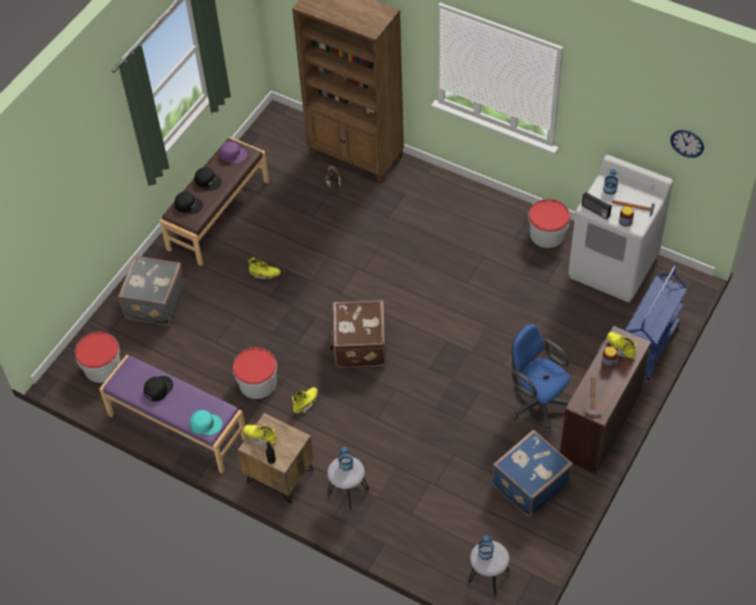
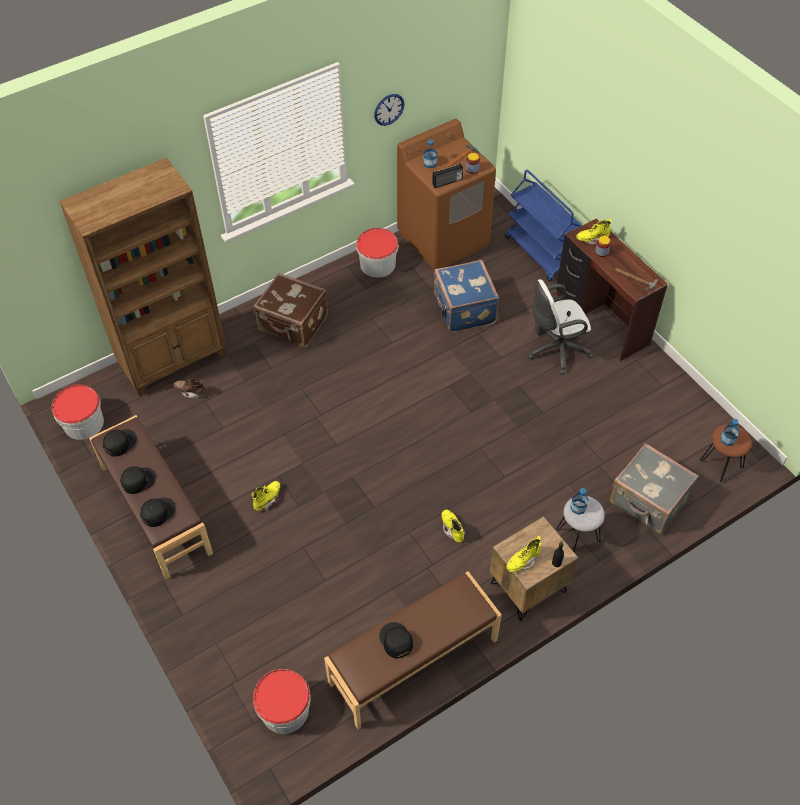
camera: 65 degrees left, 0 degrees up
(154, 302) = (229, 620): grey suitcase -> grey suitcase (648, 502)
(177, 427) = (414, 662): purple bench -> brown bench
(205, 424) = (470, 611): turquoise cap -> none
(233, 154) = (119, 443): purple cap -> black cap
(257, 383) = (402, 561): bucket -> bucket (83, 423)
(359, 345) = (410, 455): brown suitcase -> brown suitcase (293, 324)
(488, 577) = (720, 464): grey stool -> brown stool
(529, 483) = (637, 393): blue suitcase -> blue suitcase (463, 310)
(537, 402) = (555, 350): blue office chair -> white office chair
(613, 267) = (444, 238): white washing machine -> brown washing machine
(687, 143) = (462, 70): wall clock -> wall clock (389, 109)

